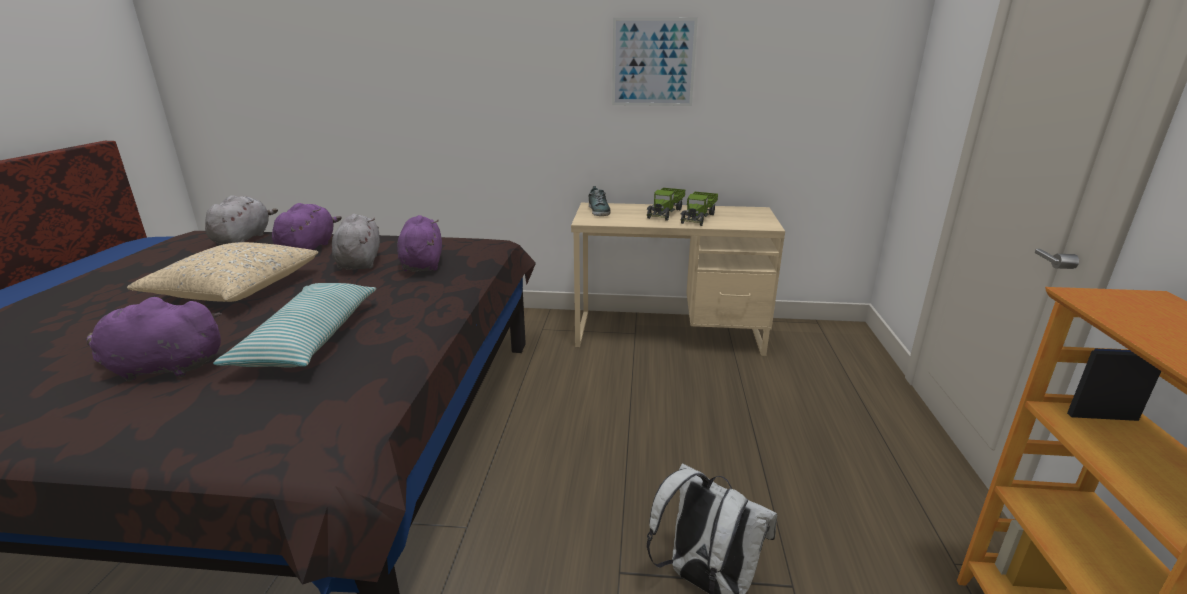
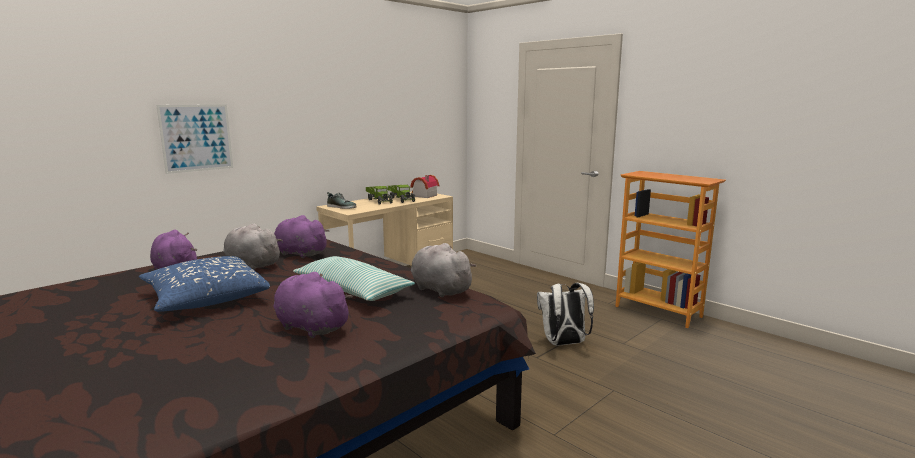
camera: 50 degrees left, 10 degrees down
(162, 368) = (310, 327): purple plush toy -> purple plush toy turned 90 degrees clockwise
(235, 288) = (205, 298): beige pillow -> blue pillow
(243, 239) = (78, 286): grey plush toy -> grey plush toy (439, 289)
(653, 62) = (350, 107): picture -> picture (196, 138)
(743, 218) = (423, 195): none -> toy house

